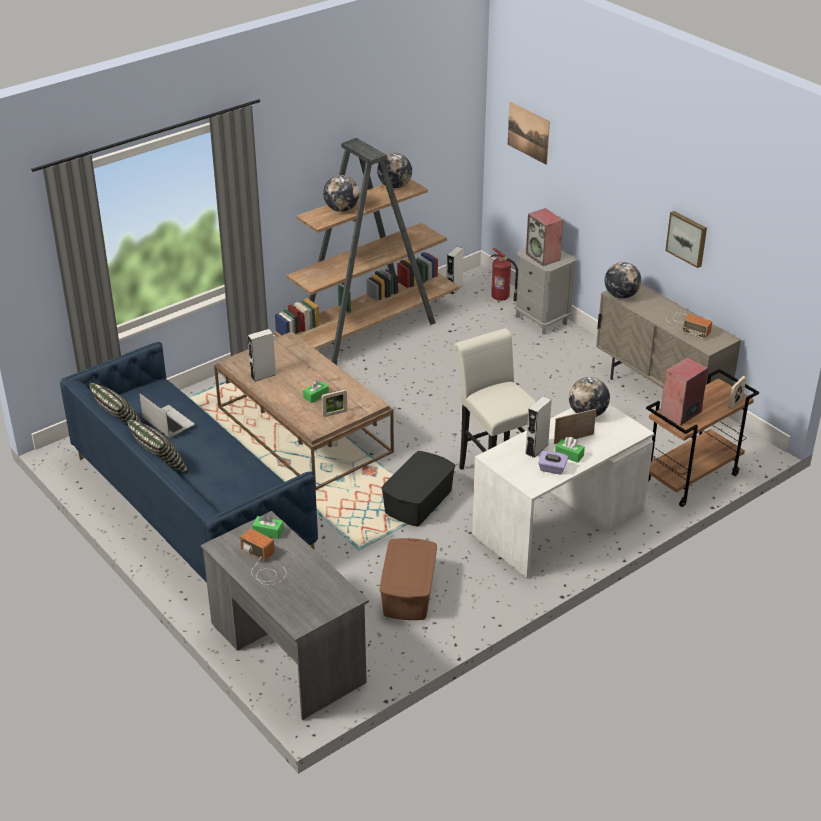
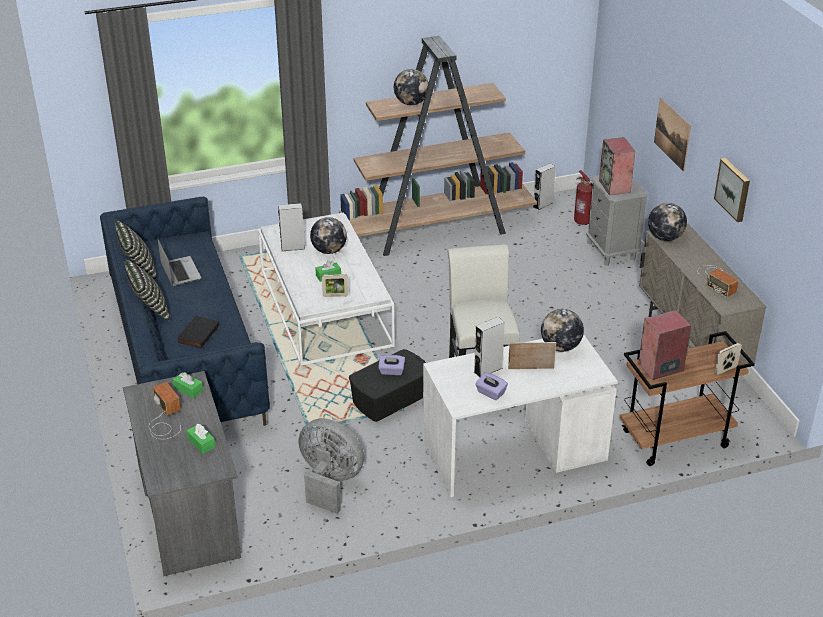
camera: 20 degrees right, 0 degrees up
(225, 479) = (197, 334): none -> black book
(303, 429) = (324, 307): brown coffee table -> white coffee table
(394, 186) = (475, 90): globe -> globe (329, 250)
(408, 593) = (330, 482): brown storage box -> grey fan
(419, 474) = (391, 371): none -> purple tissue box
(528, 133) = (624, 58): picture -> picture (672, 134)
(569, 455) = (516, 383): green tissue box -> green tissue box (201, 443)

